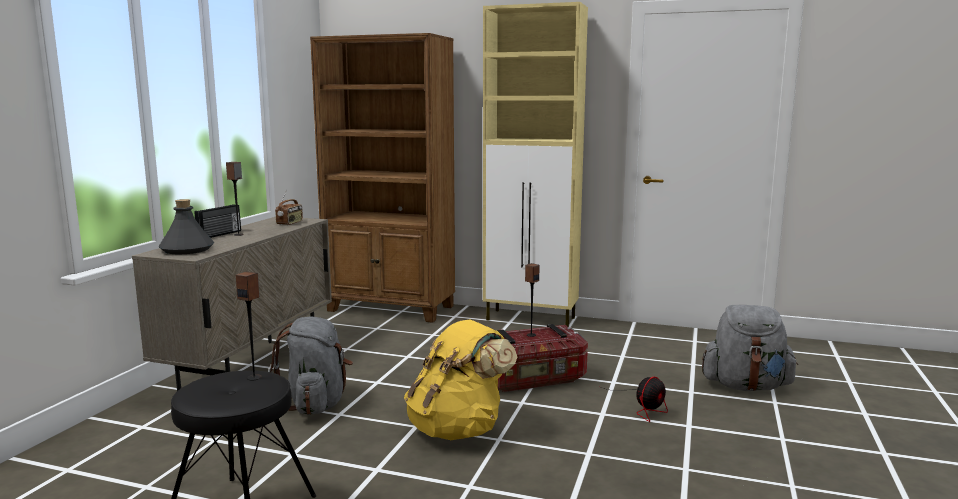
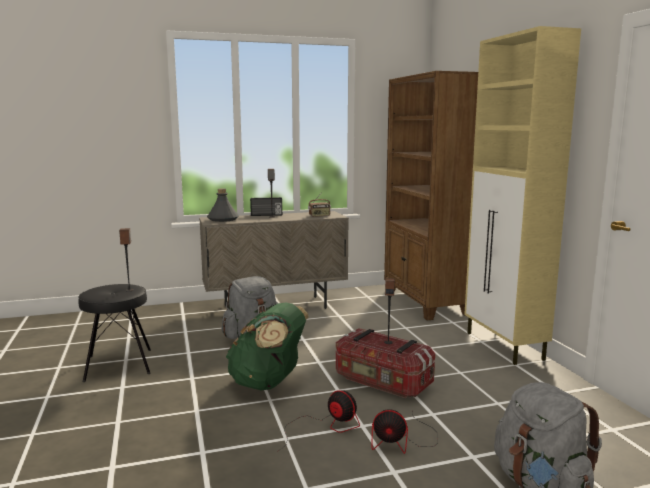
camera: 55 degrees right, 0 degrees up
(458, 429) = (268, 383): yellow backpack -> green backpack
(587, 429) = (325, 427): none -> fan

